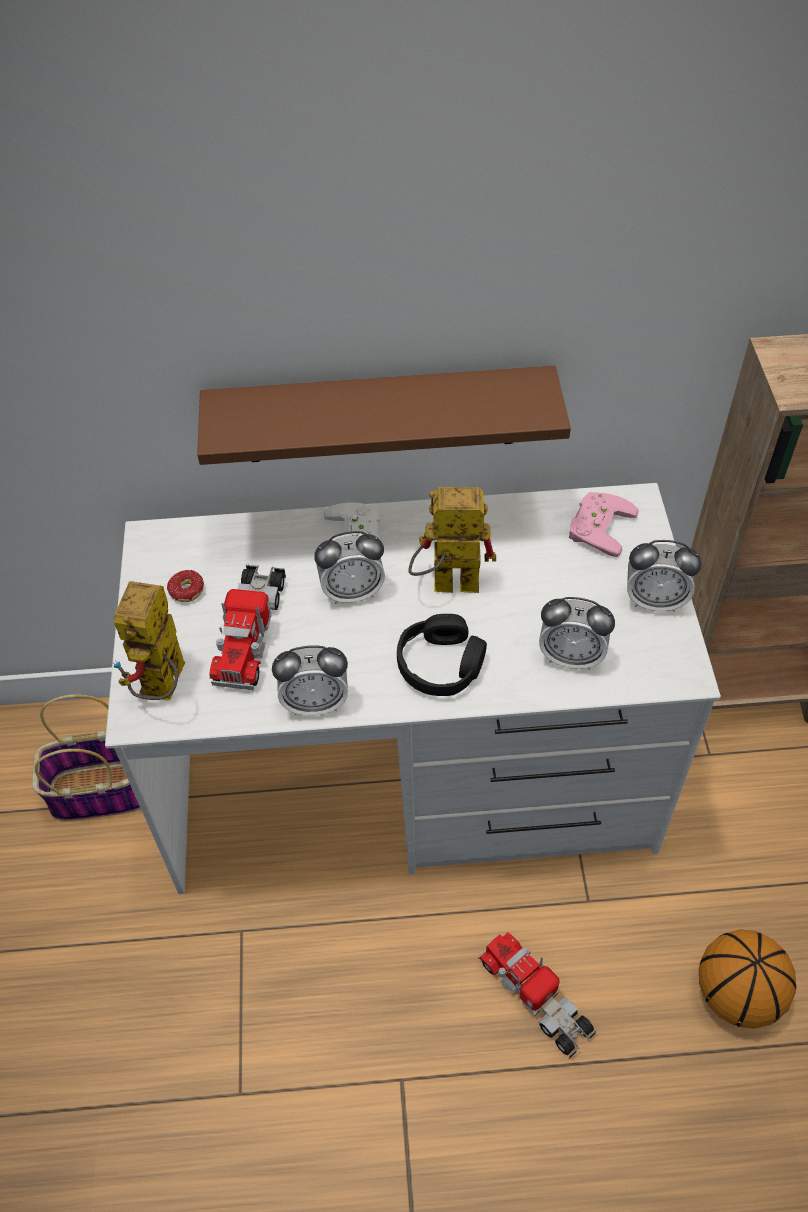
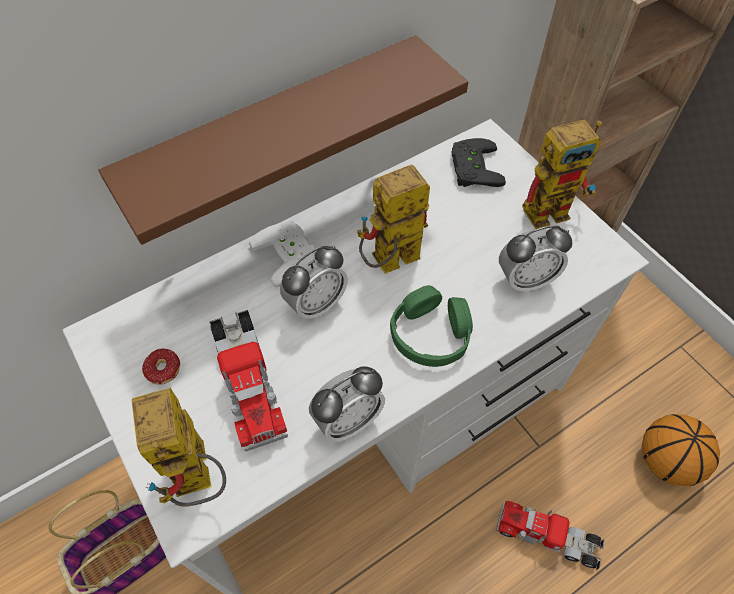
camera: 30 degrees left, 5 degrees up
(440, 664) = (430, 334): black headphones -> green headphones
(596, 525) = (471, 167): pink game controller -> black game controller
(654, 600) = (553, 208): alarm clock -> toy robot

